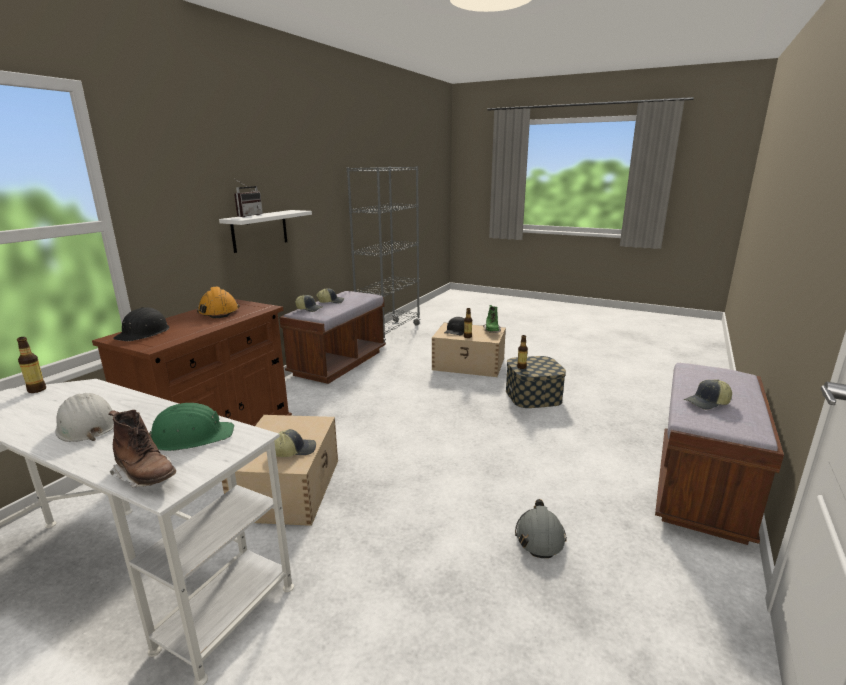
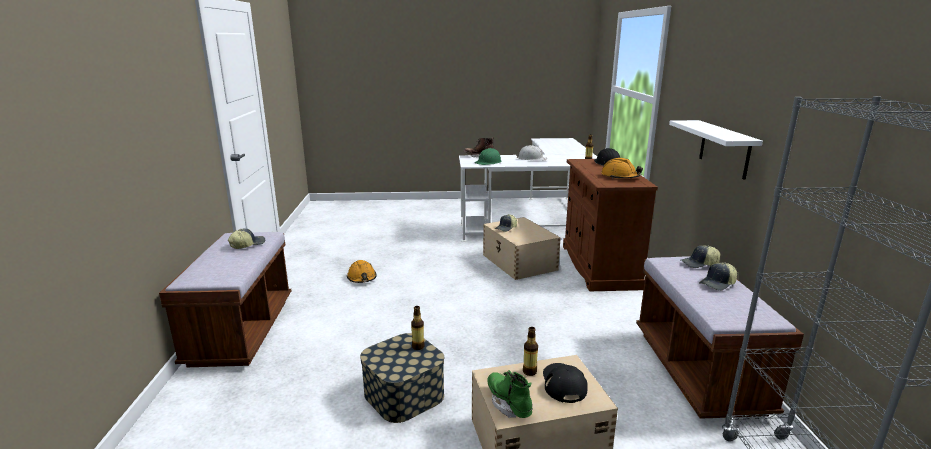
camera: 150 degrees right, 0 degrees up
(247, 216) = (708, 125): radio -> none
(539, 536) = (362, 278): grey hard hat -> orange hard hat

